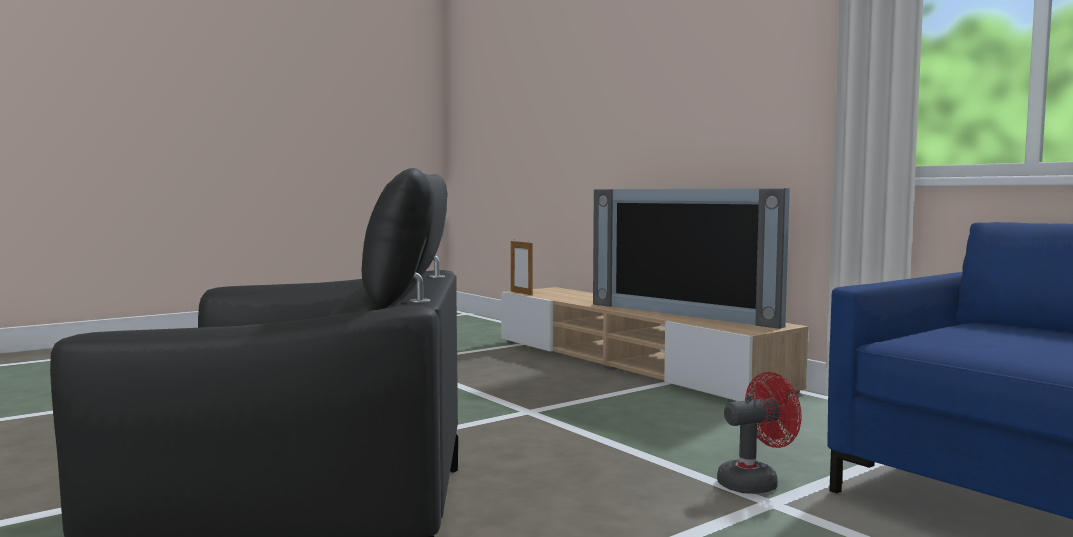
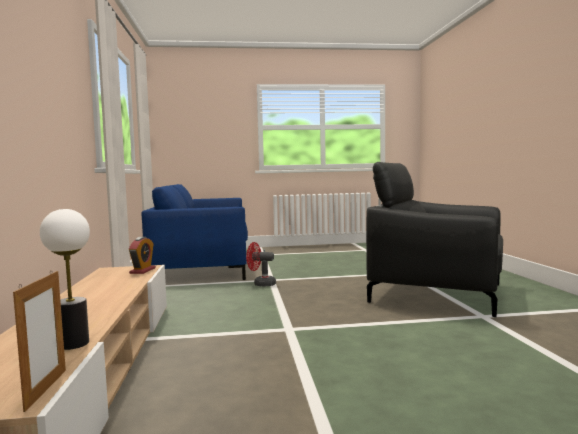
camera: 150 degrees left, 0 degrees up
(562, 298) = (74, 344): none -> table lamp
(684, 313) = (102, 288): television -> none
(732, 327) = (142, 270): none -> alarm clock

